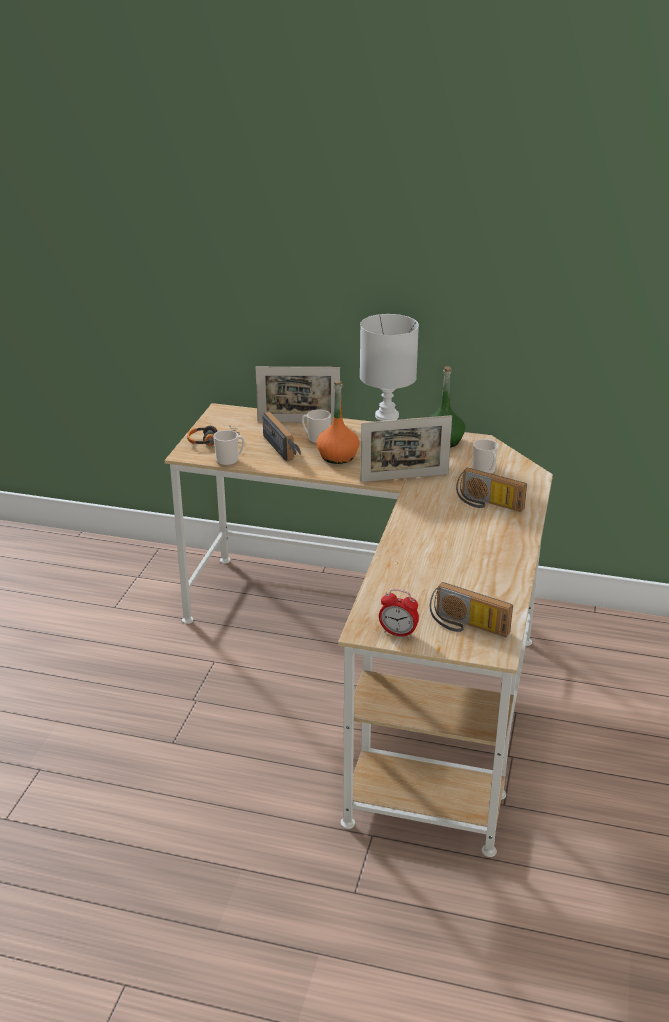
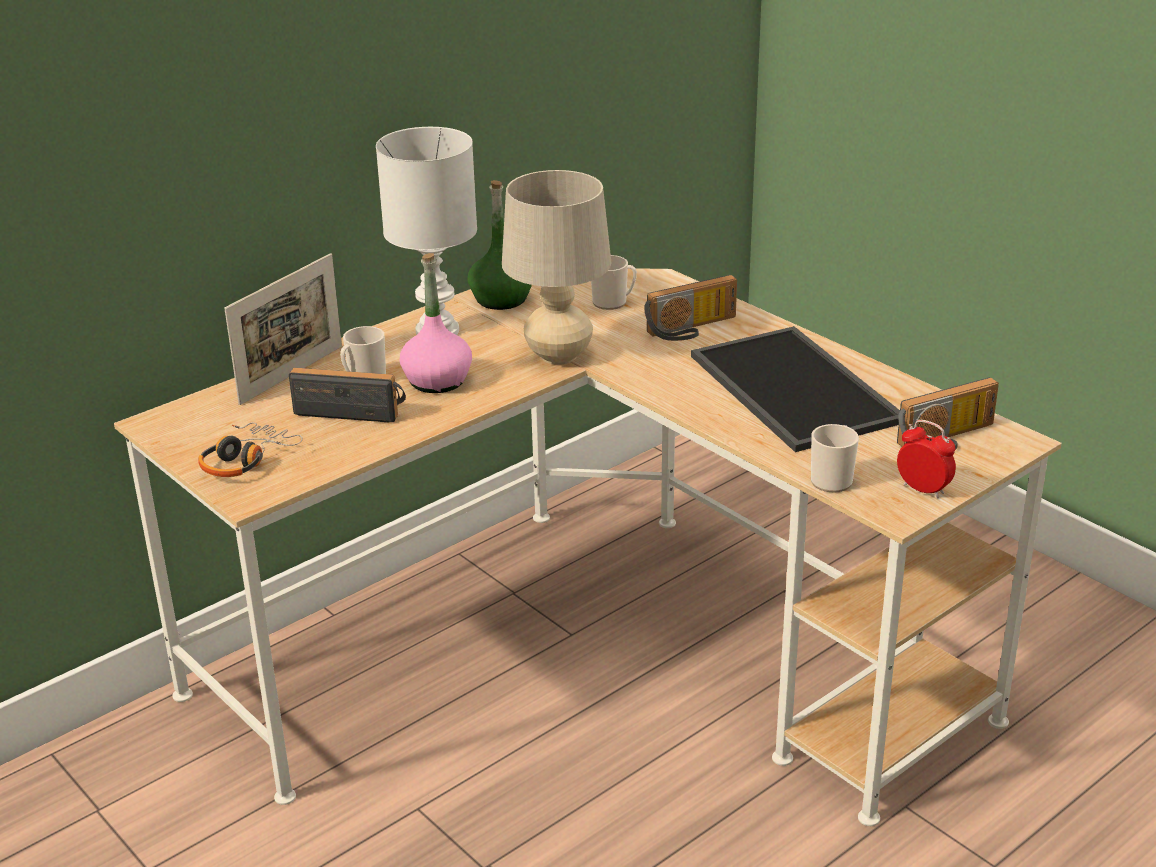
camera: 55 degrees left, 0 degrees up
(230, 460) = (325, 465): mug -> mug (833, 479)
(337, 456) = (437, 381): orange bottle -> pink bottle
(398, 633) = (923, 489): alarm clock -> alarm clock turned 105 degrees counterclockwise
(404, 477) = (559, 356): picture frame -> beige table lamp
(460, 555) = (790, 388): none -> tray

